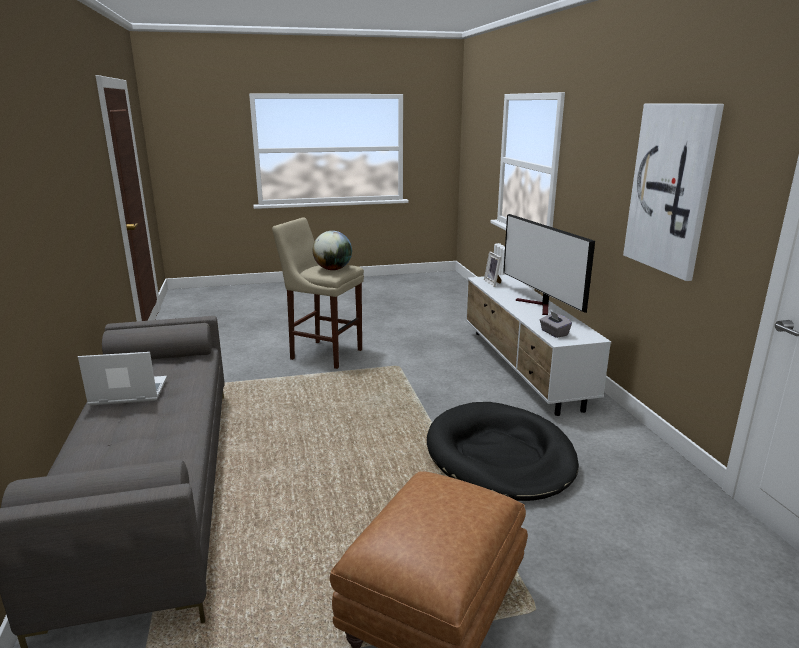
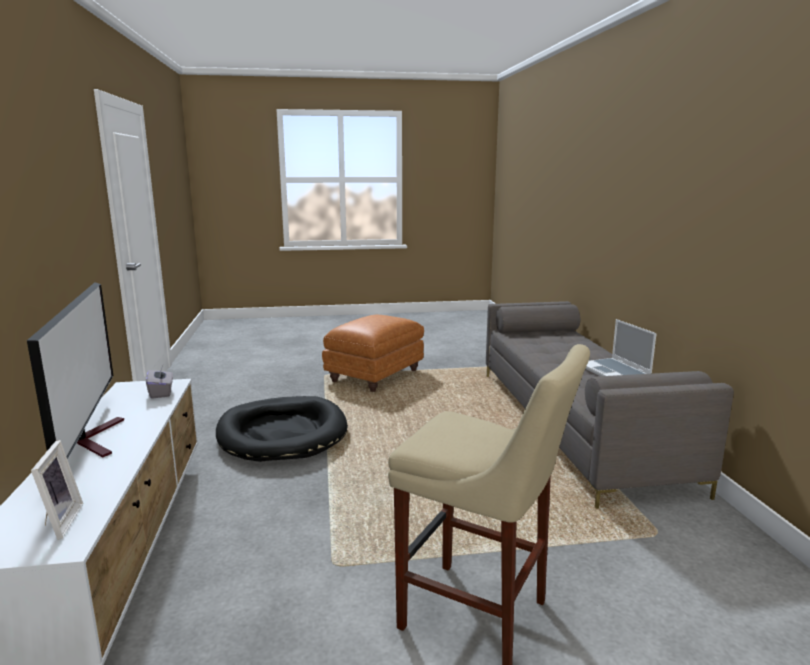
camera: 175 degrees left, 5 degrees down
(127, 393) = (615, 372): laptop -> laptop turned 75 degrees clockwise
(333, 269) = (454, 431): globe -> none
(671, 189) = (60, 202): picture -> none

